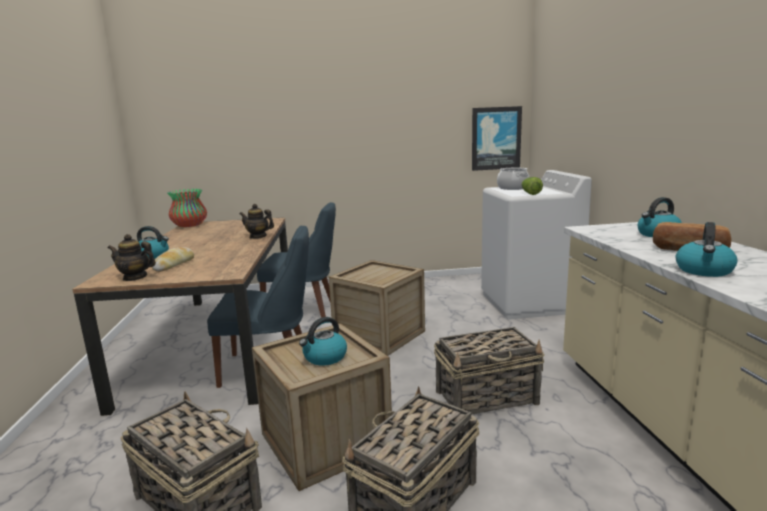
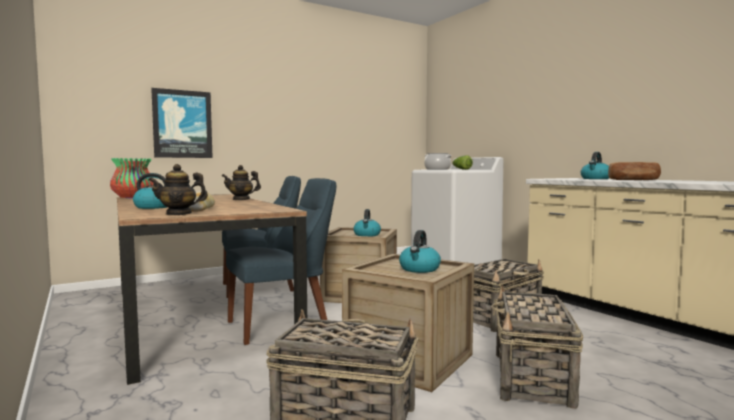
camera: 25 degrees left, 10 degrees down
(496, 138) = (403, 135): picture -> picture (182, 124)
(704, 271) = (667, 181): kettle -> kettle (367, 235)

